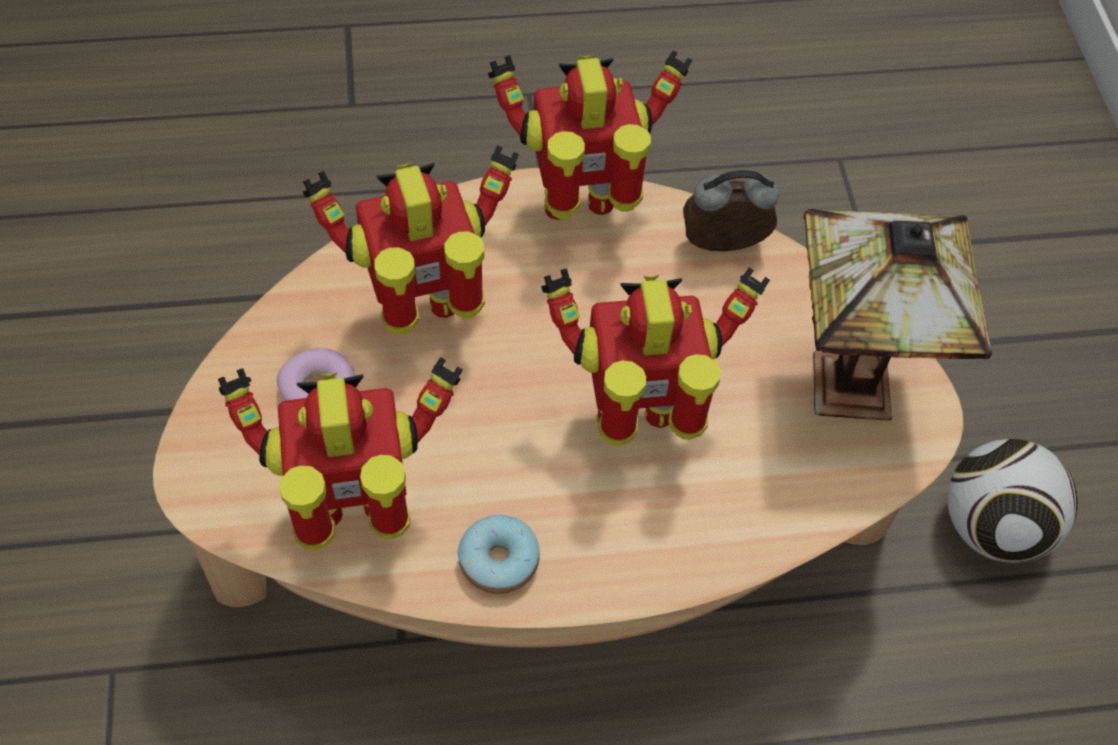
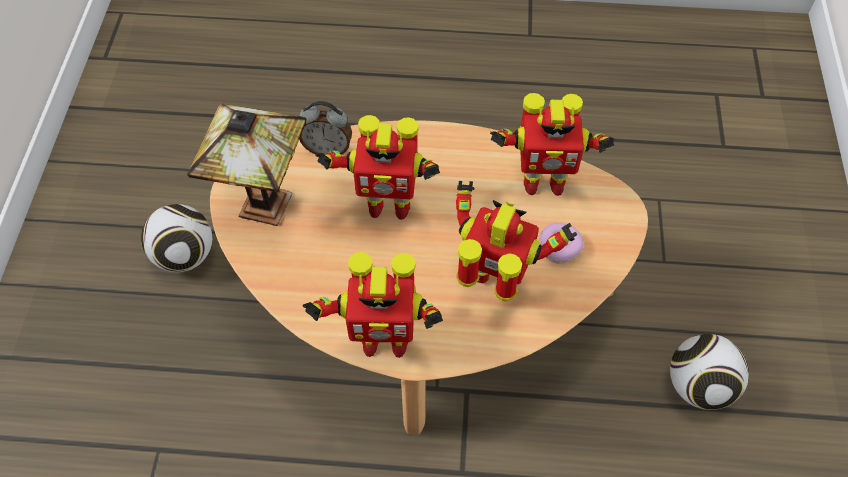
camera: 165 degrees left, 0 degrees up
(83, 449) = (699, 386): none -> football
(425, 314) = (495, 283): toy robot -> toy robot turned 150 degrees counterclockwise
(498, 561) = (474, 151): donut -> none
(723, 248) = (302, 298): alarm clock -> alarm clock (328, 149)

